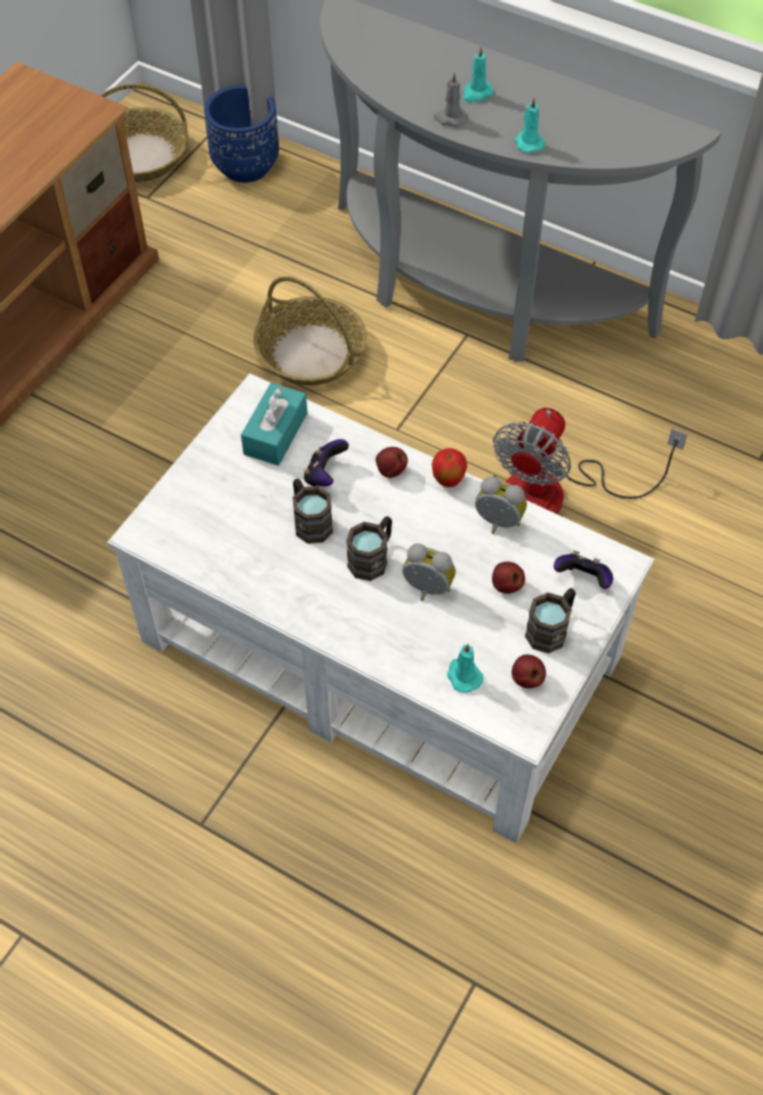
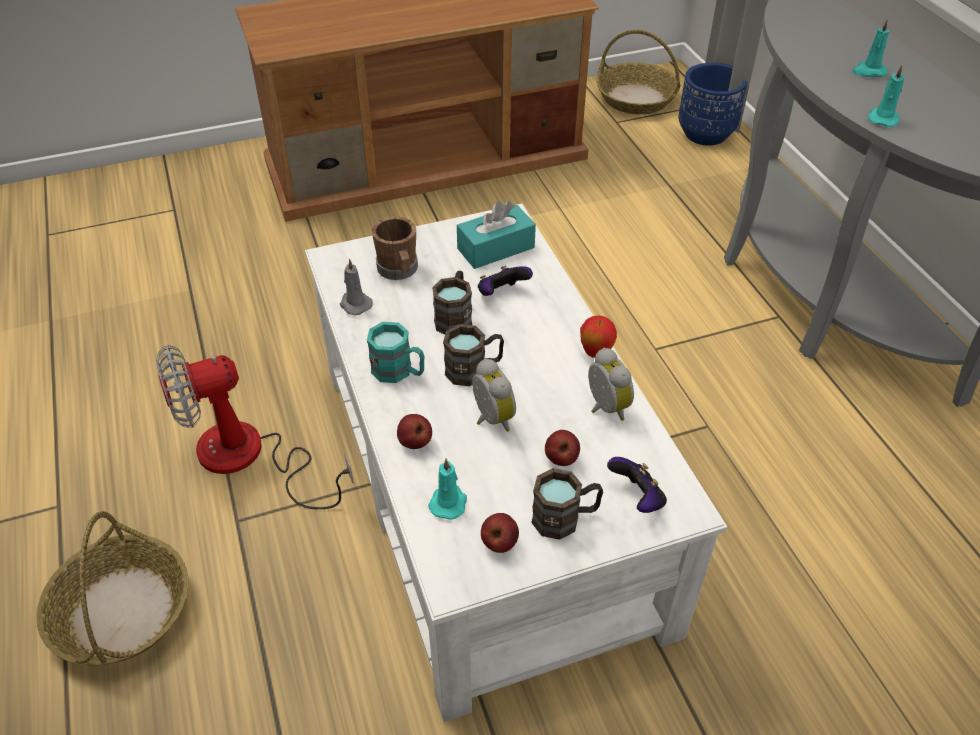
camera: 40 degrees right, 10 degrees down
(216, 508) = (399, 270): none -> brown mug
(310, 353) = (638, 265): basket -> basket (121, 611)
(317, 599) = (399, 371): none -> turquoise mug
(390, 471) = (556, 320): apple -> apple (415, 442)
(450, 118) = (825, 77): grey candle -> grey candle (355, 304)
(556, 493) = (748, 471): fan -> fan (249, 458)

